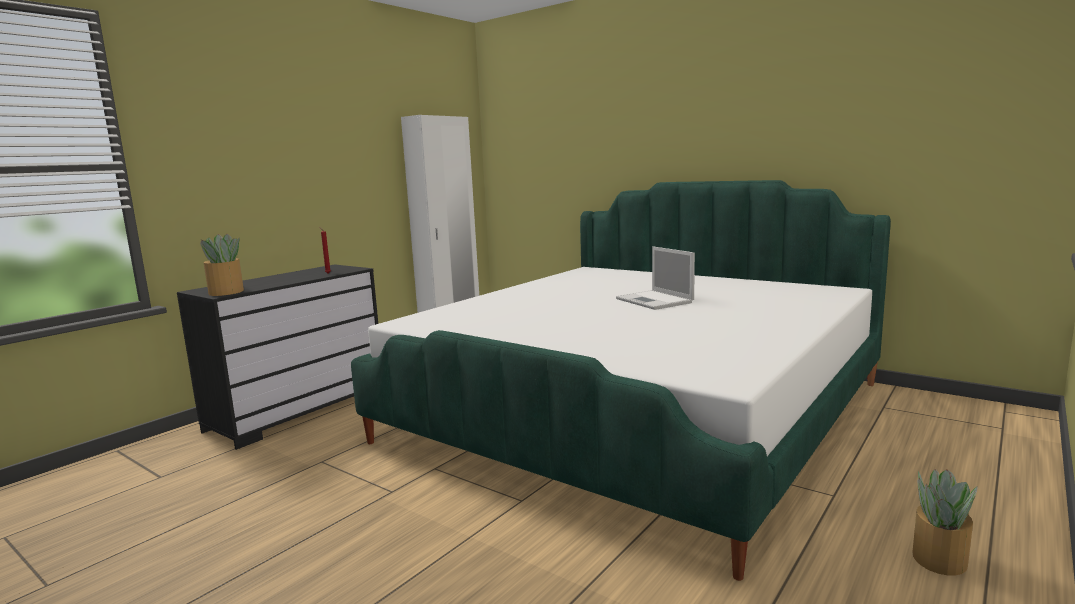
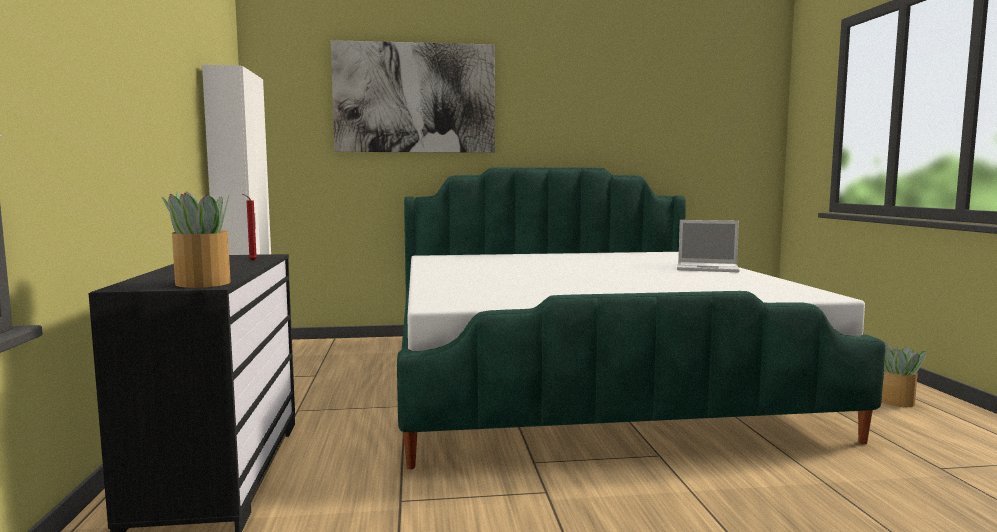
camera: 45 degrees left, 5 degrees down
(598, 116) = (415, 98): none -> picture
(655, 301) = (587, 268): laptop -> laptop (708, 268)

